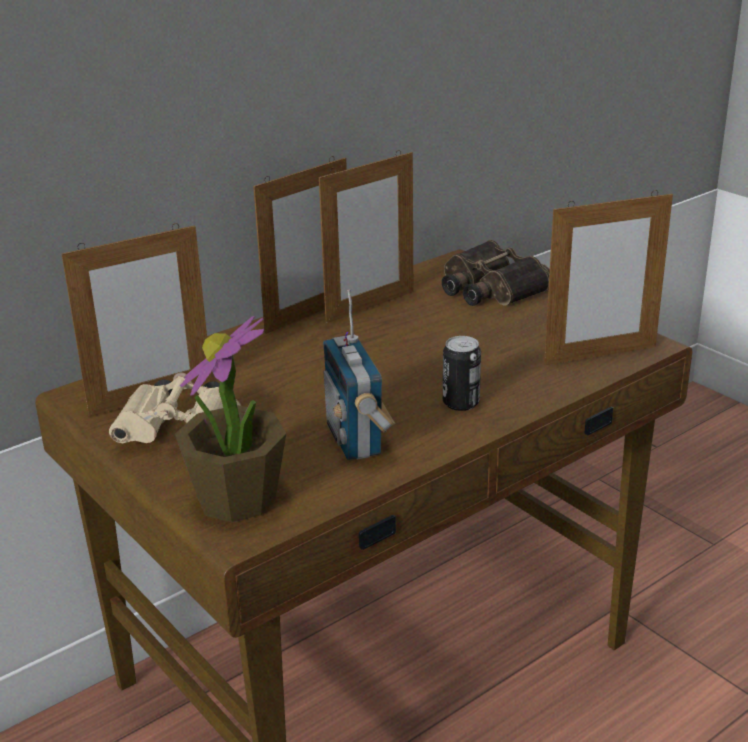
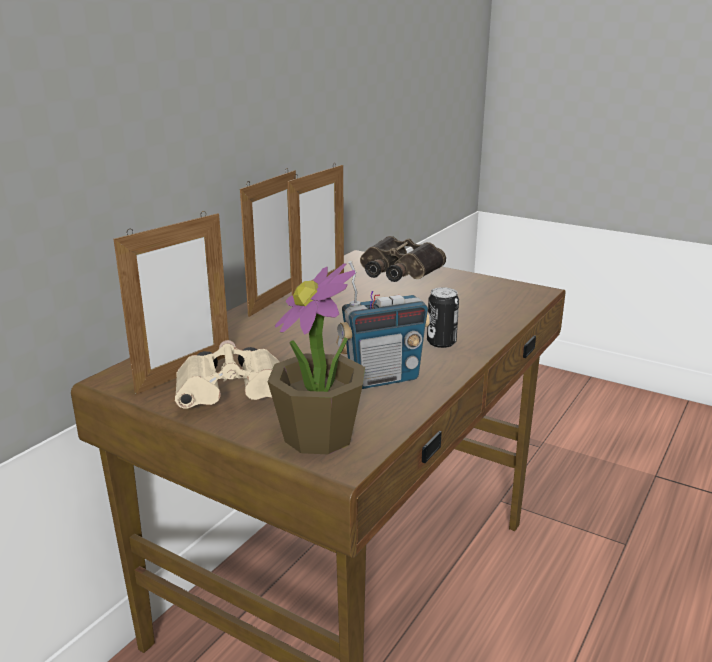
camera: 20 degrees left, 5 degrees down
(356, 440) = (383, 378): radio -> radio turned 75 degrees counterclockwise
(600, 355) = (512, 301): picture frame -> none

